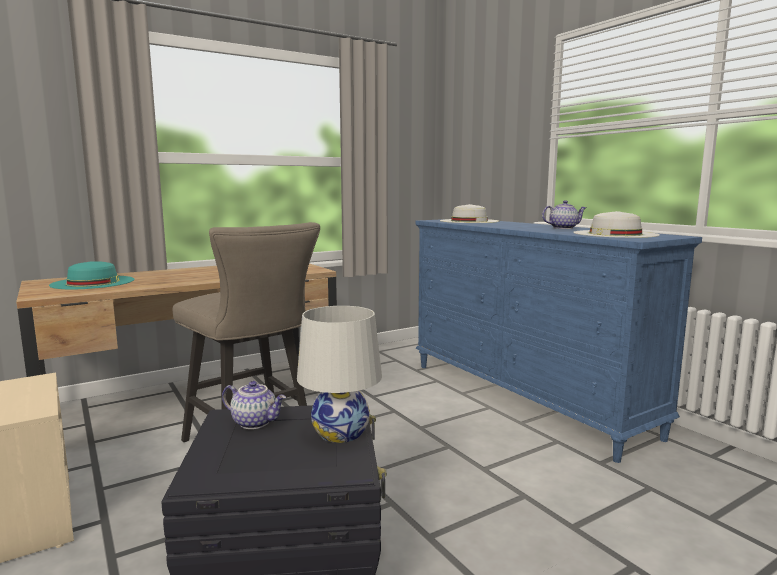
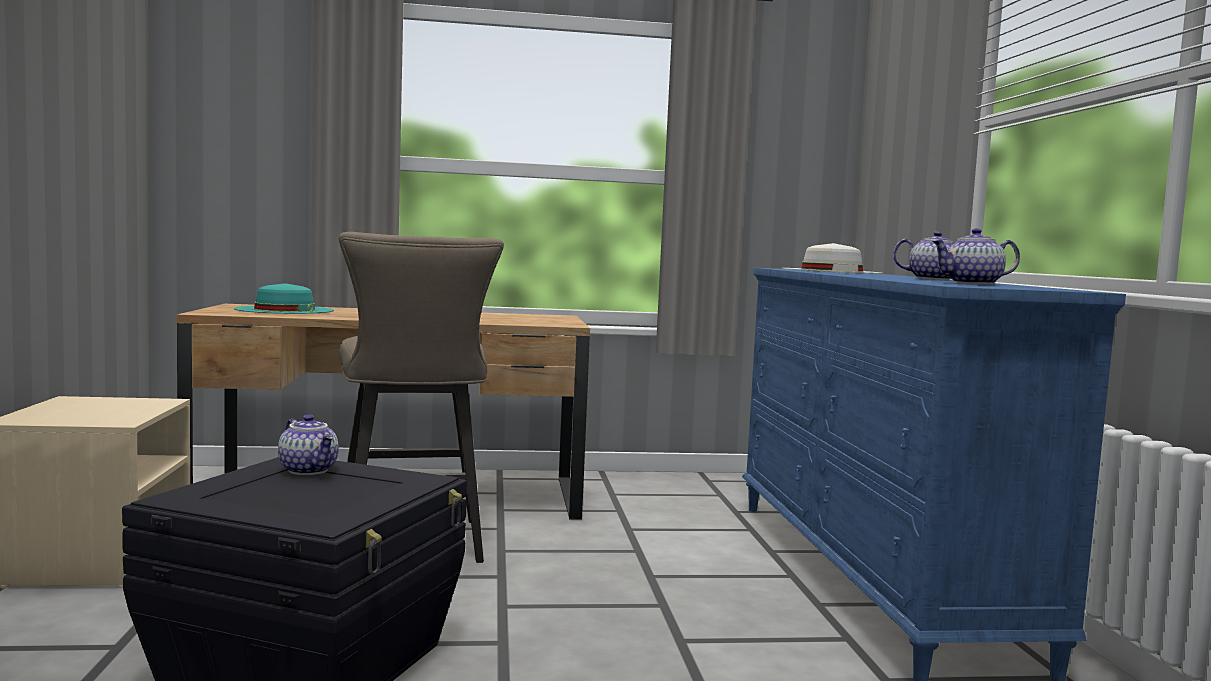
camera: 25 degrees right, 5 degrees down
(341, 432) = (381, 494): white table lamp -> none
(615, 234) = (973, 284): white hat -> teapot

